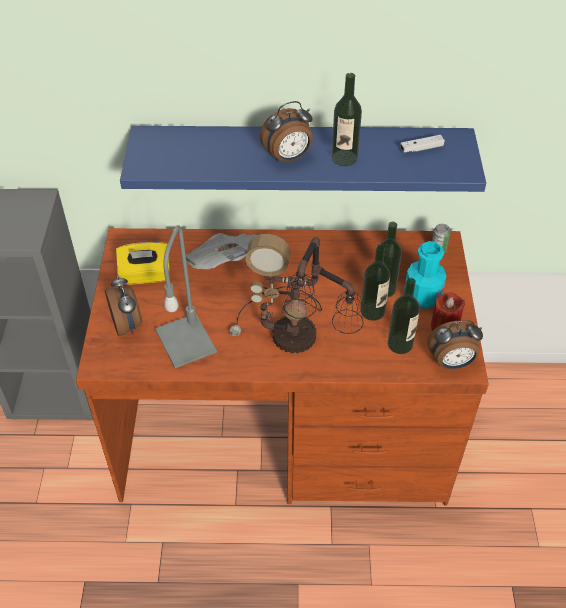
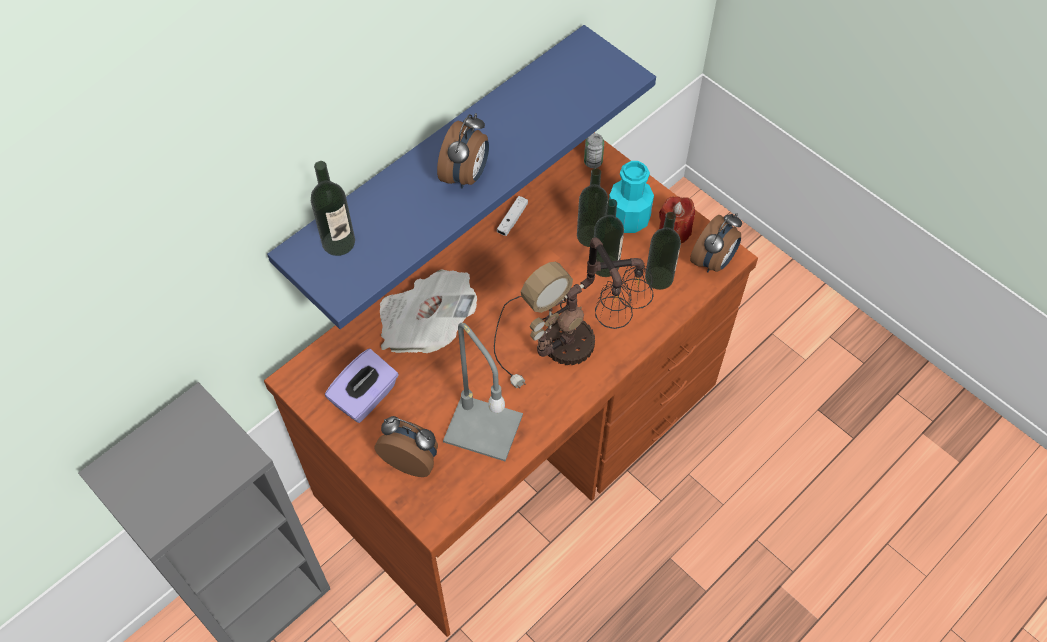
camera: 45 degrees left, 10 degrees up
(145, 275) = (365, 397): yellow tissue box -> purple tissue box
(344, 158) = (515, 138): bottle -> bottle (338, 242)
(421, 148) = (567, 78): white game controller -> white game controller (512, 219)

